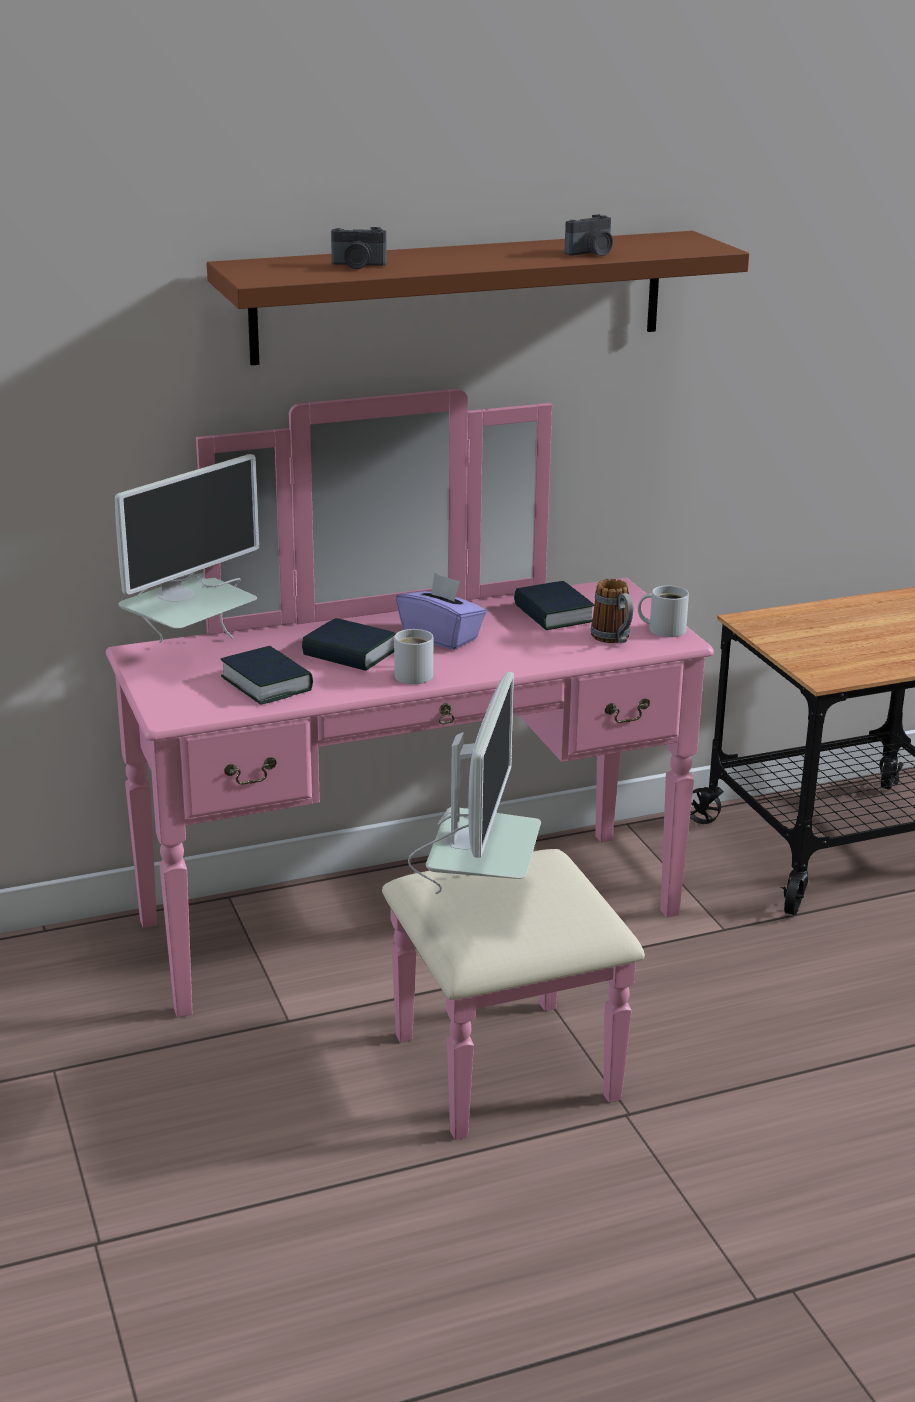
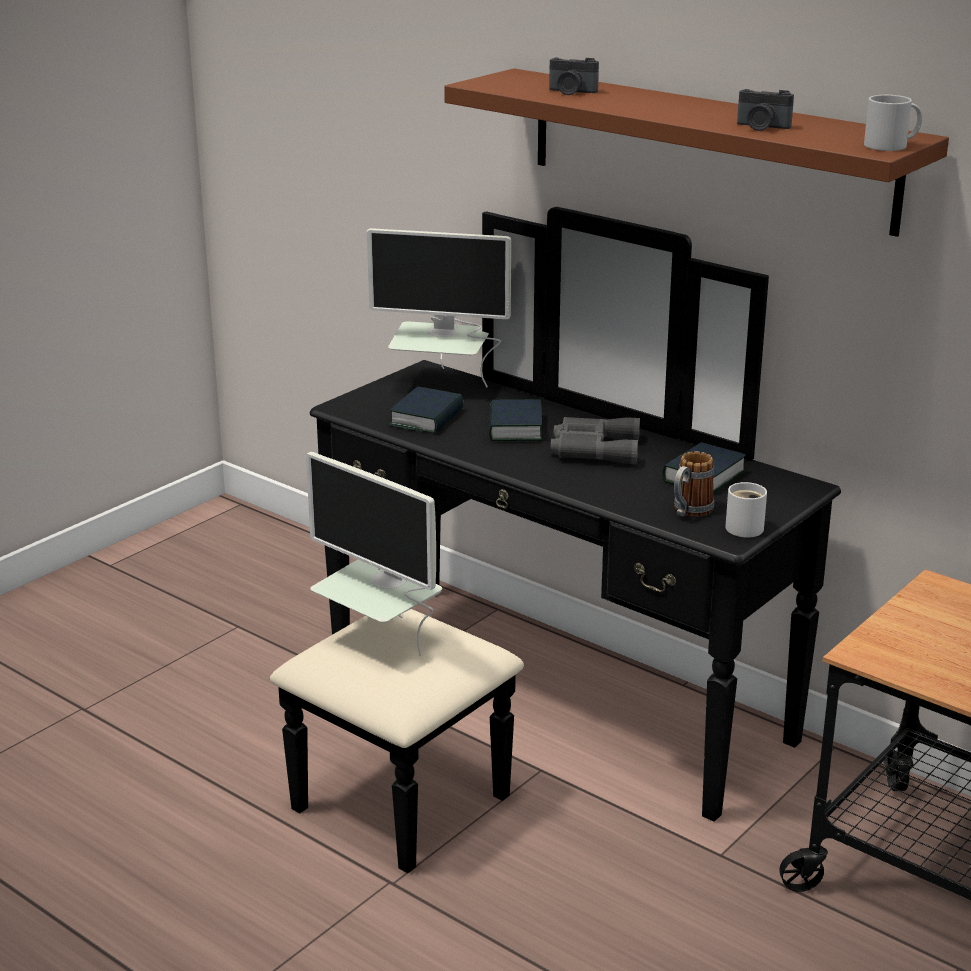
camera: 60 degrees right, 0 degrees up
(358, 266) = (571, 92): camera -> camera turned 45 degrees counterclockwise
(416, 674) = (510, 459): white mug -> white mug (890, 146)
(433, 948) = (524, 716): pink dresser -> black dresser
(441, 637) = (593, 449): purple tissue box -> grey binoculars
(479, 898) = (381, 638): monitor -> monitor turned 60 degrees clockwise

